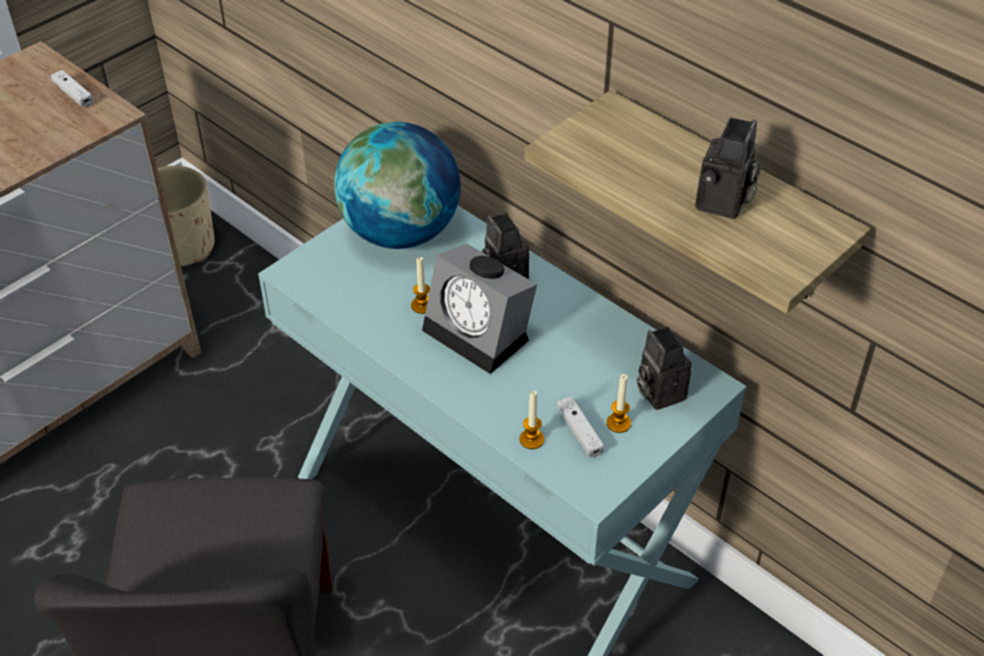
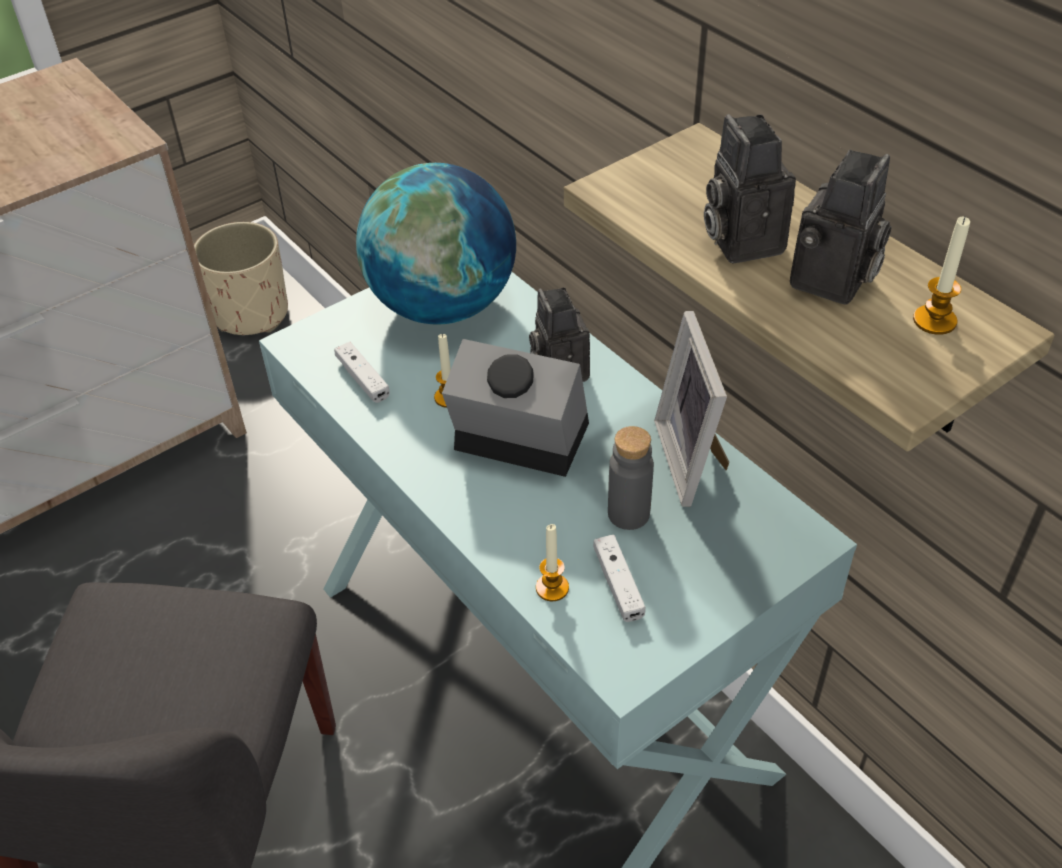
camera: 10 degrees right, 0 degrees up
(73, 94) = (92, 116): white game controller -> white game controller (363, 379)
(481, 334) = (515, 440): alarm clock -> alarm clock turned 150 degrees clockwise
(577, 380) = (628, 514): none -> grey bottle
(618, 423) = (673, 578): candle -> candle (934, 321)
(619, 336) = (694, 459): none -> picture frame
(658, 391) = (734, 540): camera -> camera (739, 239)

